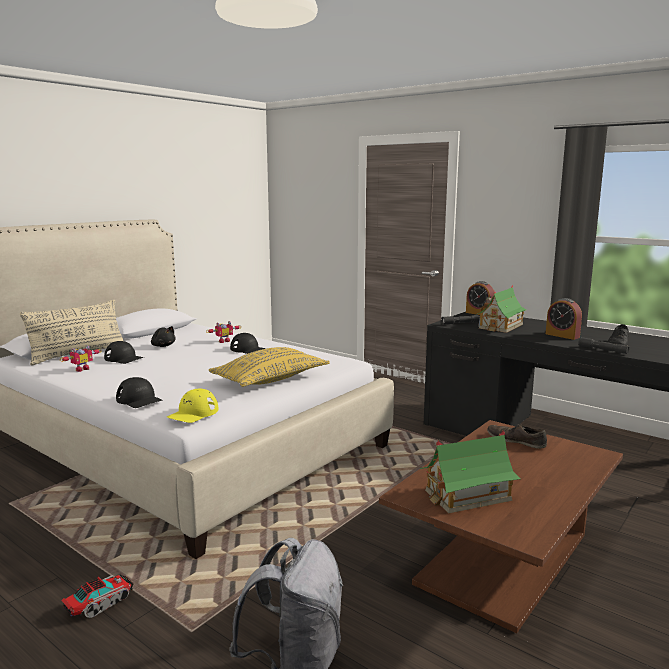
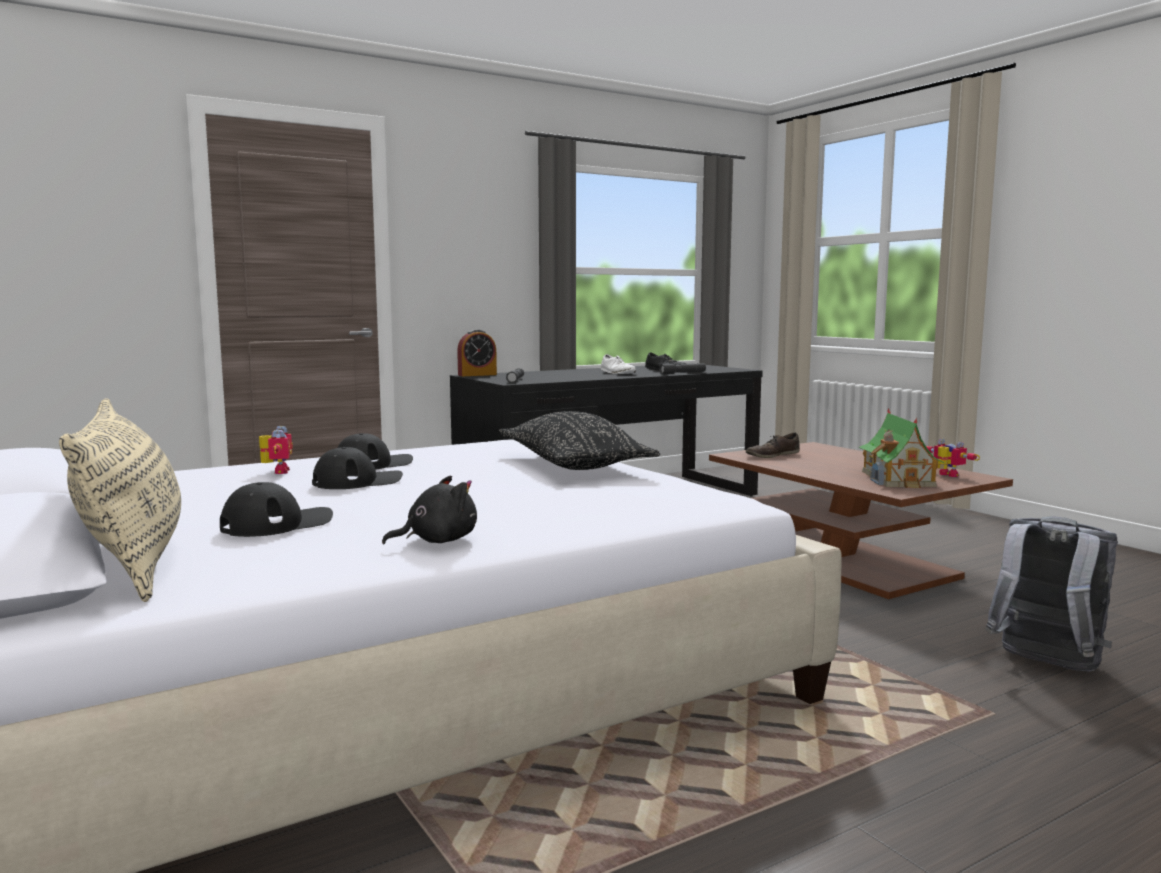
camera: 70 degrees left, 5 degrees down
(81, 369) = (301, 555): toy robot -> toy robot (946, 475)
(100, 604) = (938, 781): toy truck -> none
(139, 400) = (615, 516): black cap -> black cap (358, 481)
(163, 346) = (218, 502): black plush toy -> black plush toy (437, 541)
(193, 413) = (714, 495): yellow cap -> none
(270, 380) = (573, 465): yellow pillow -> black pillow
(501, 326) = (551, 376): toy house -> none
(562, 335) = (617, 373): alarm clock -> white shoe

